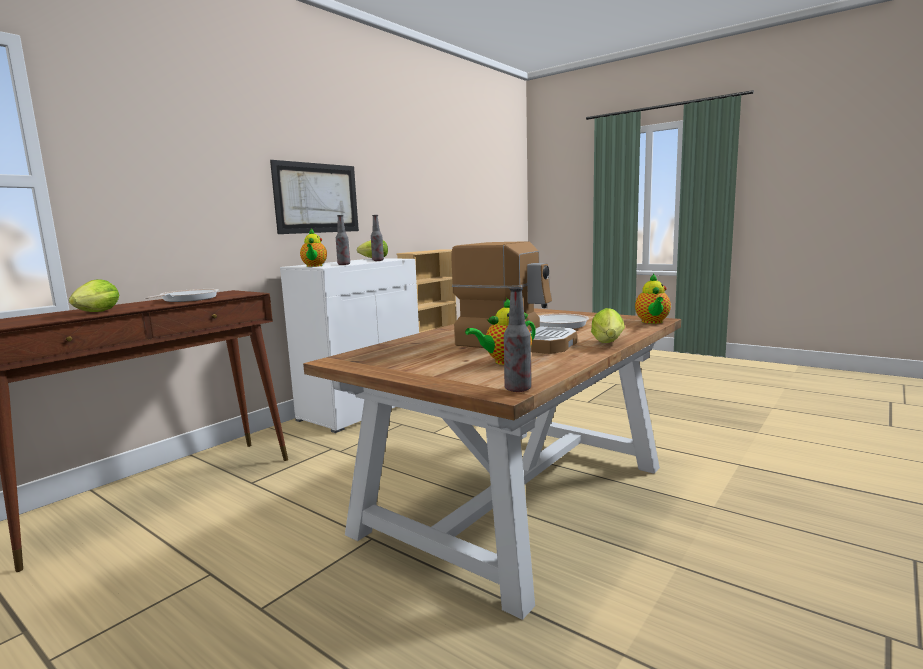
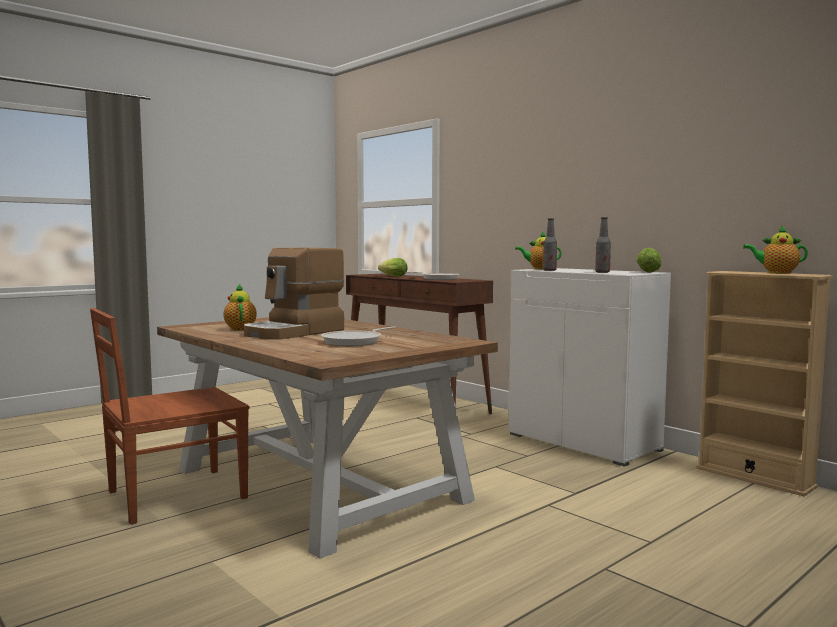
camera: 100 degrees right, 5 degrees down
(317, 198) = (610, 198): picture -> none
(517, 389) = (179, 327): bottle -> none
(608, 344) = (246, 343): lettuce -> none
(613, 583) = (173, 495): none -> brown chair
(652, 322) = (316, 359): teapot -> teapot (776, 273)

